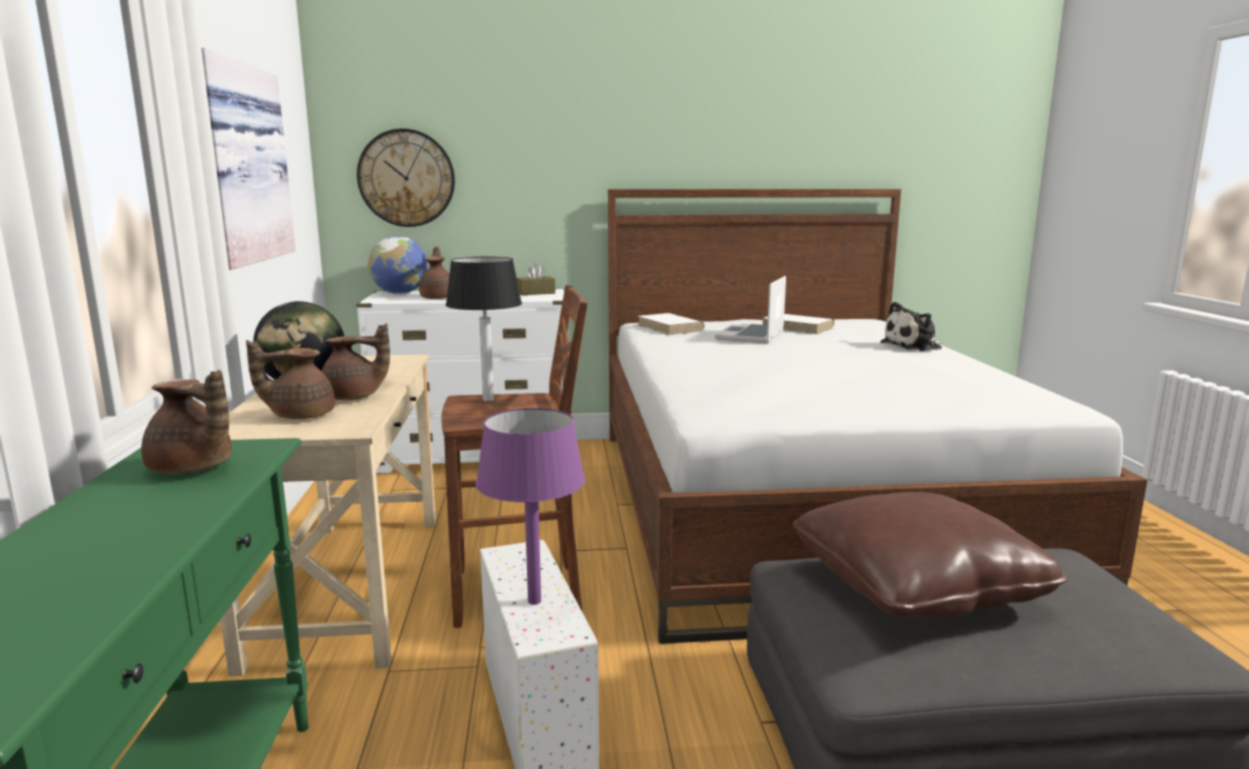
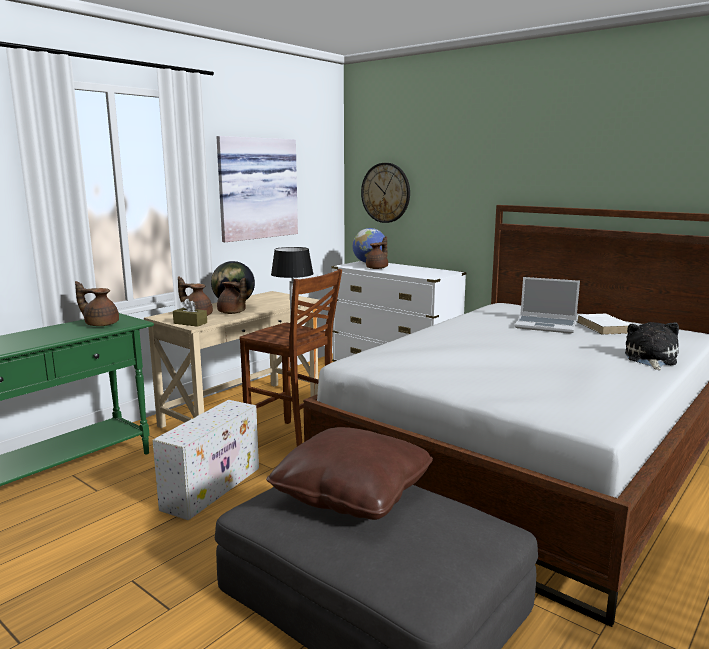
camera: 45 degrees right, 0 degrees up
(193, 469) = (100, 324): brown teapot -> brown teapot turned 120 degrees clockwise
(534, 601) = (198, 425): purple table lamp -> none
(536, 293) = (437, 272): brown tissue box -> brown tissue box (190, 323)
(670, 328) = (509, 310): white book -> none
(751, 335) = (546, 326): laptop -> laptop turned 135 degrees counterclockwise
(914, 346) = (650, 359): plush toy -> plush toy turned 90 degrees clockwise

